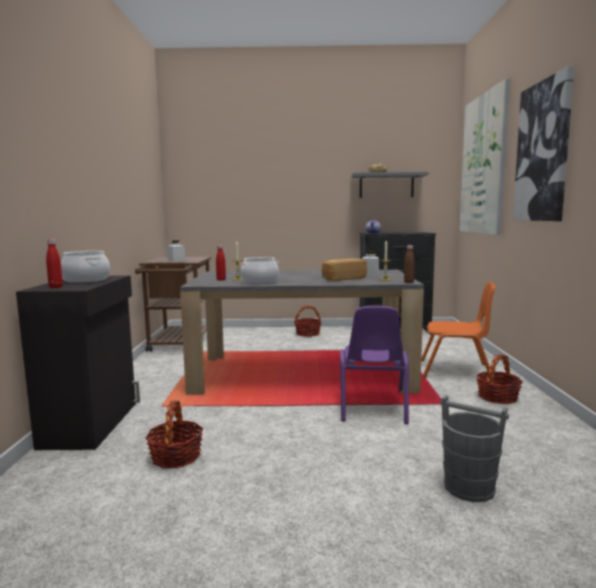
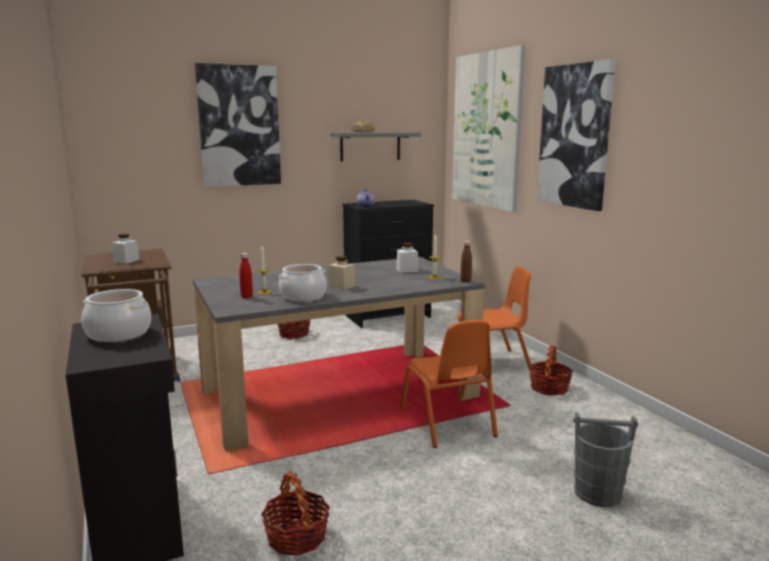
camera: 25 degrees left, 5 degrees up
(56, 287) = (109, 356): red bottle -> none
(278, 170) = (239, 126): none -> picture
(299, 279) = (341, 286): none -> beige jar
(343, 278) = (390, 280): bread -> none
(372, 406) = (447, 422): purple chair -> orange chair

